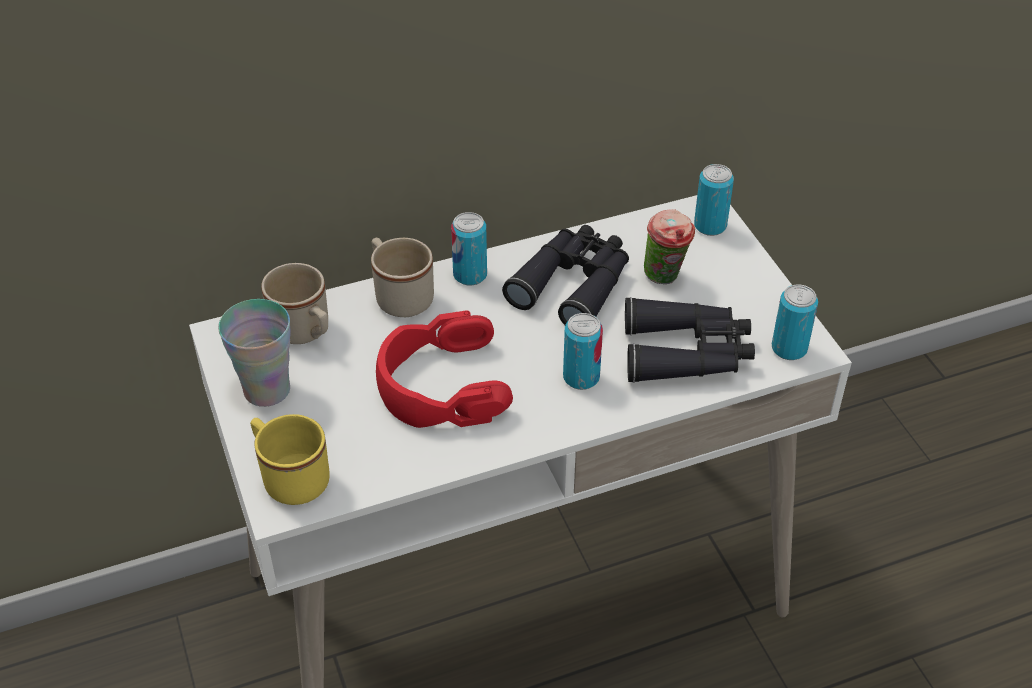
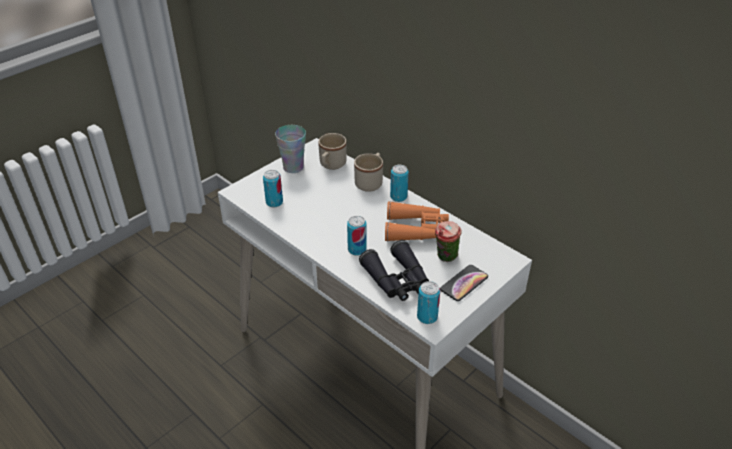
camera: 65 degrees right, 5 degrees down
(290, 477) = (252, 188): yellow mug -> none
(440, 386) = (324, 210): red headphones -> none
(573, 284) = (416, 229): black binoculars -> orange binoculars
(710, 226) = (498, 264): can -> can (274, 202)
(734, 279) = (464, 283): none -> phone

